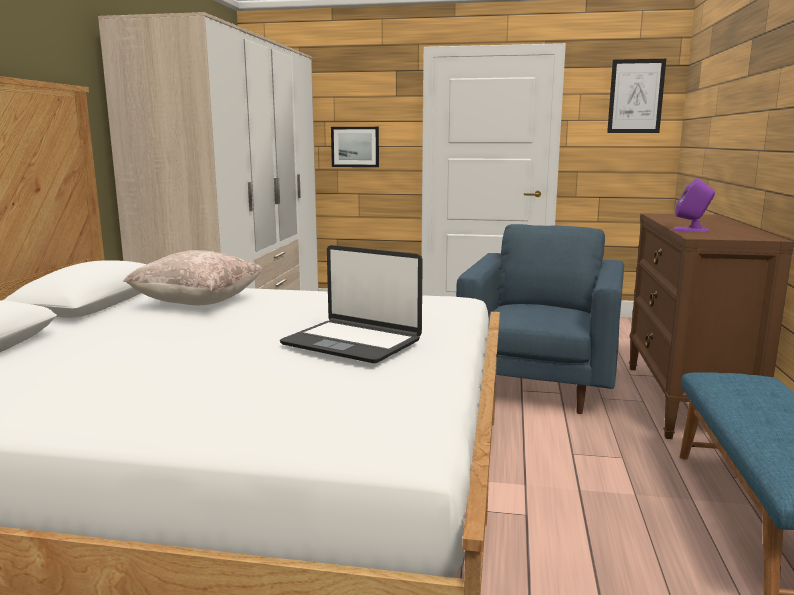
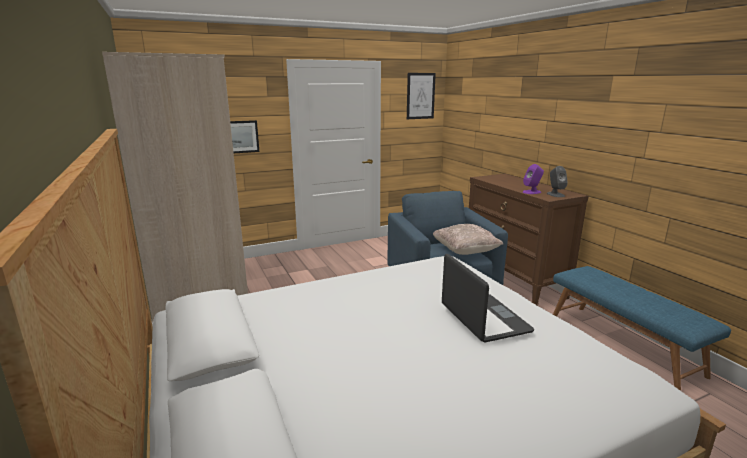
camera: 35 degrees left, 5 degrees up
(198, 303) = (303, 313): beige pillow -> beige pillow (465, 252)
(352, 342) = (483, 319): laptop -> laptop turned 105 degrees counterclockwise
(727, 235) = (555, 194): none -> grey speaker

